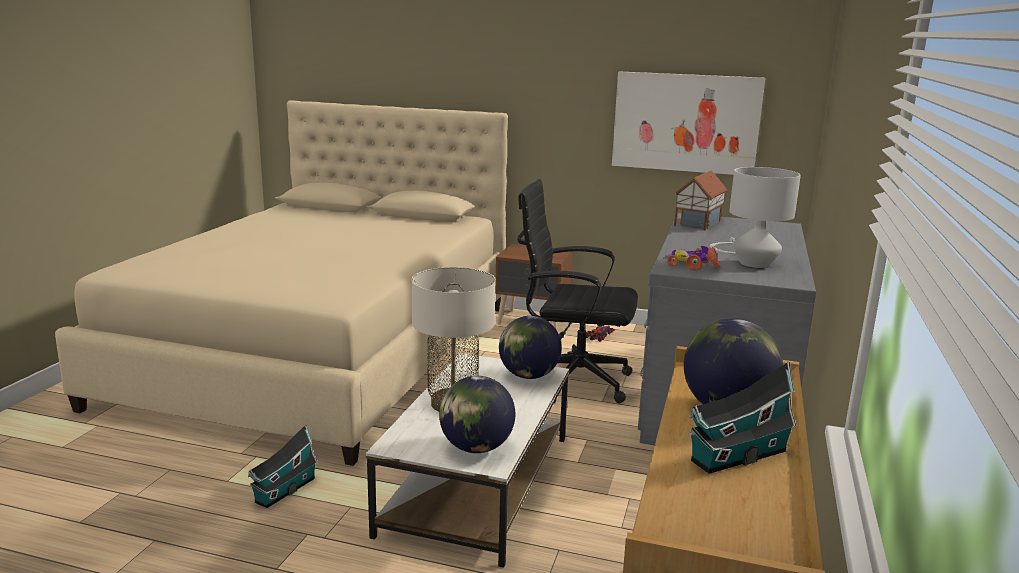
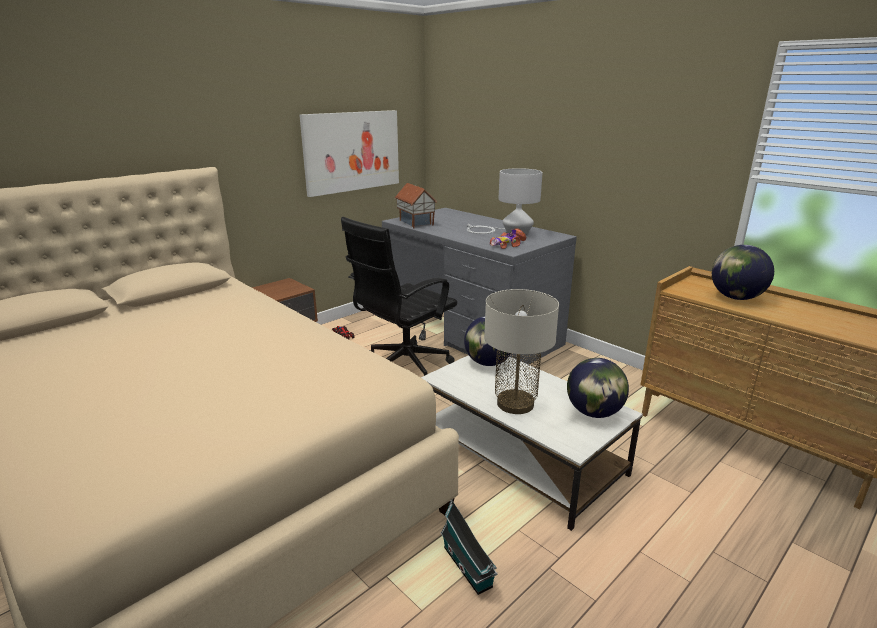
camera: 60 degrees left, 5 degrees up
(735, 457) = (798, 311): toy house -> none

